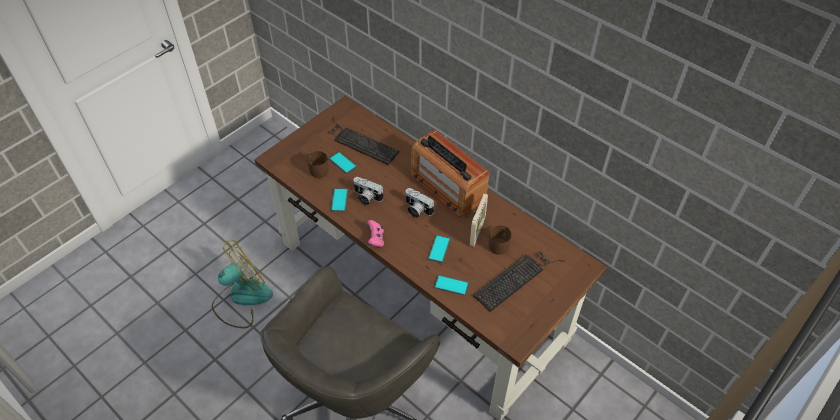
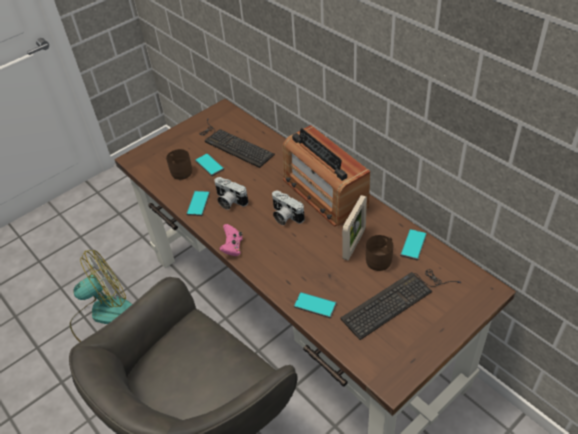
camera: 10 degrees right, 5 degrees down
(439, 249) = (305, 262): phone -> phone (413, 245)

